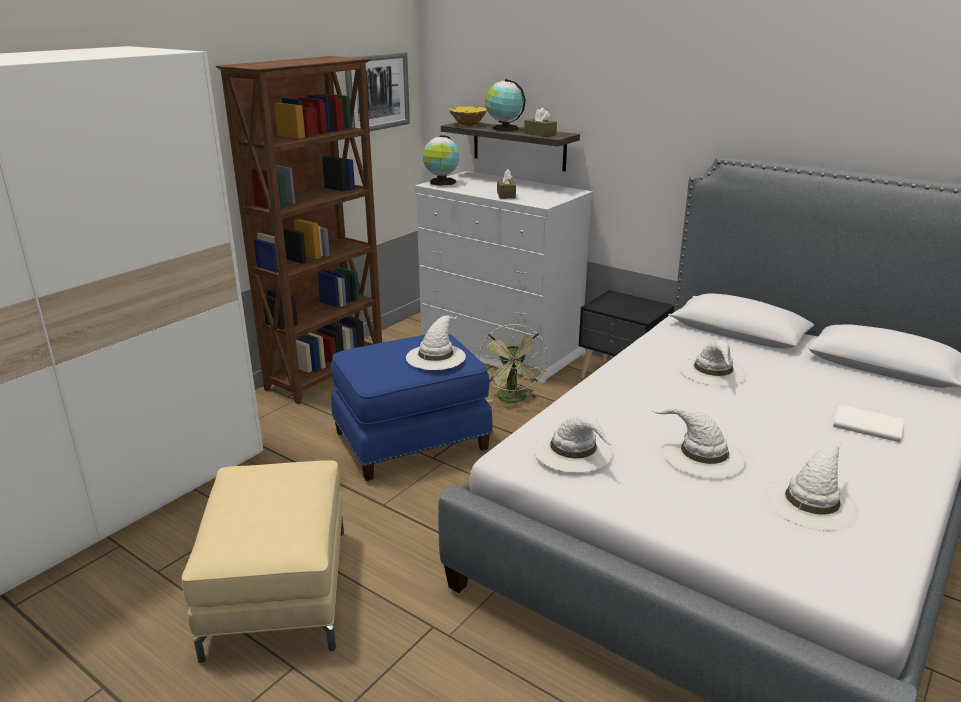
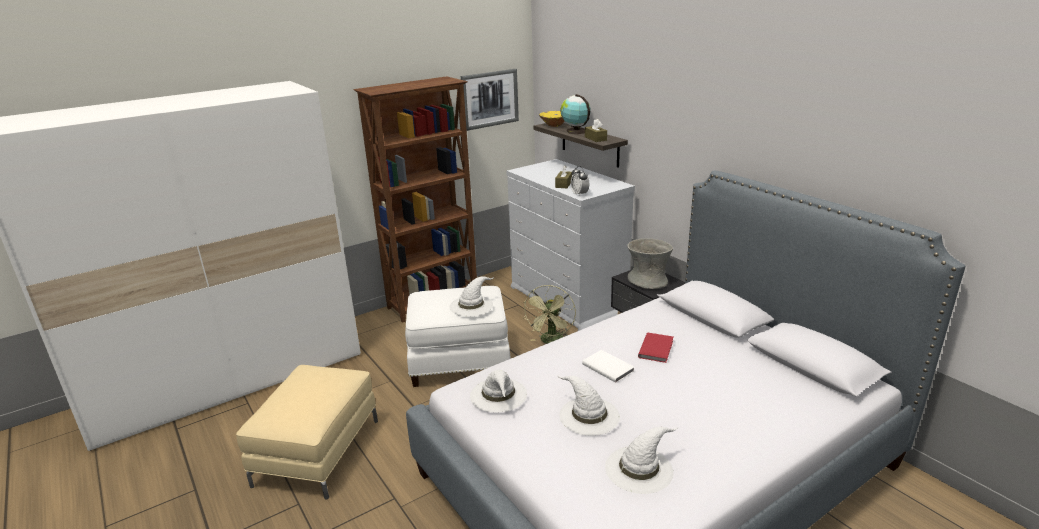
camera: 20 degrees right, 0 degrees up
(411, 441) = (460, 363): blue ottoman -> white ottoman
(442, 182) = (528, 169): globe -> none
(538, 203) = (579, 194): none -> alarm clock
(626, 306) = (648, 281): none -> grey vase
(713, 372) = (657, 349): white hat -> red book
(866, 425) = (744, 414): white book -> white book (608, 367)

